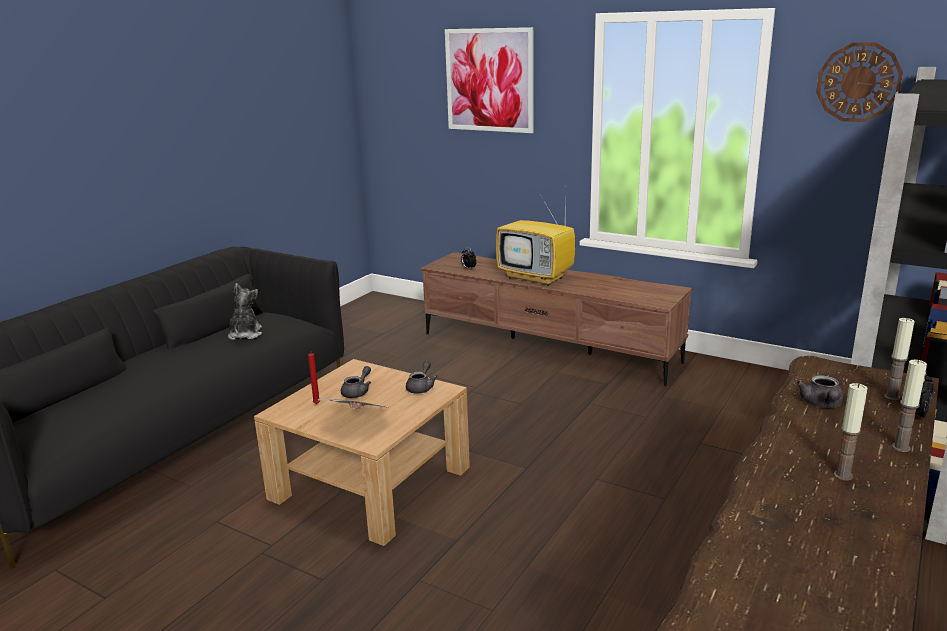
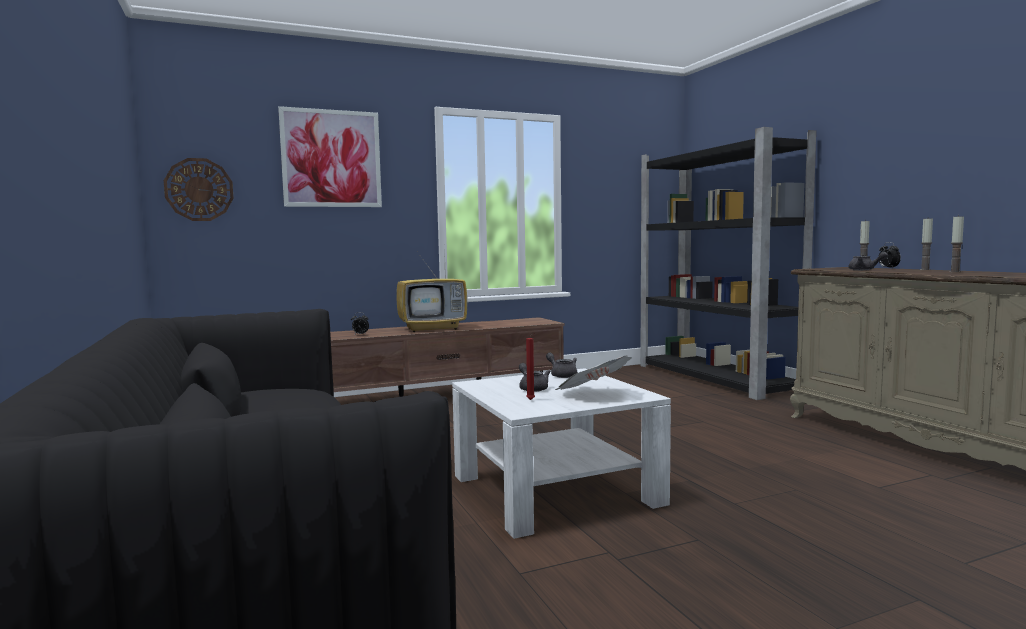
camera: 55 degrees left, 15 degrees down
(245, 334) = (284, 399): plush toy -> none
(370, 483) = (555, 490): brown coffee table -> white coffee table
(858, 82) = (609, 165): wall clock -> wall clock (199, 189)

